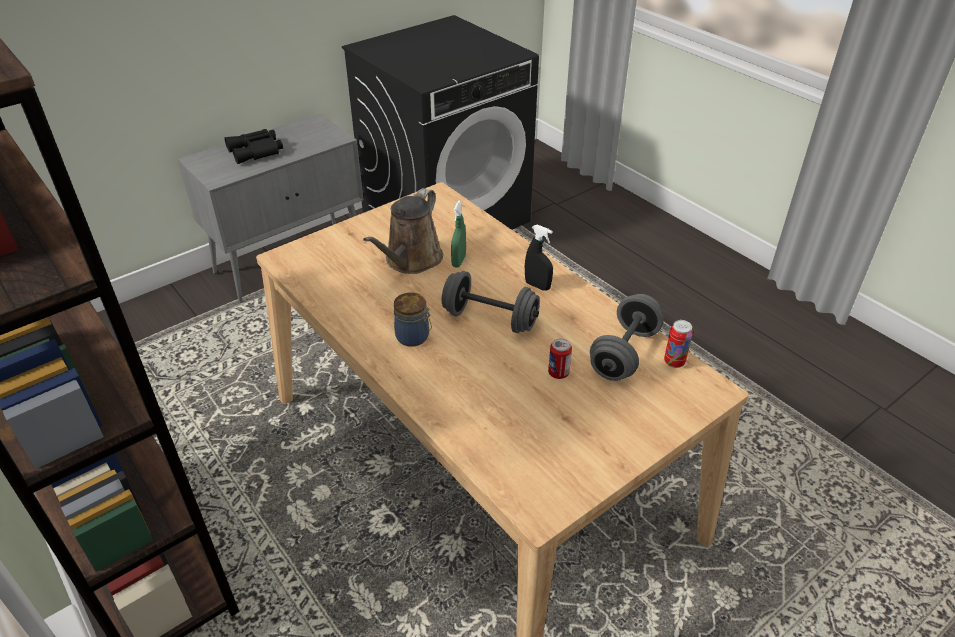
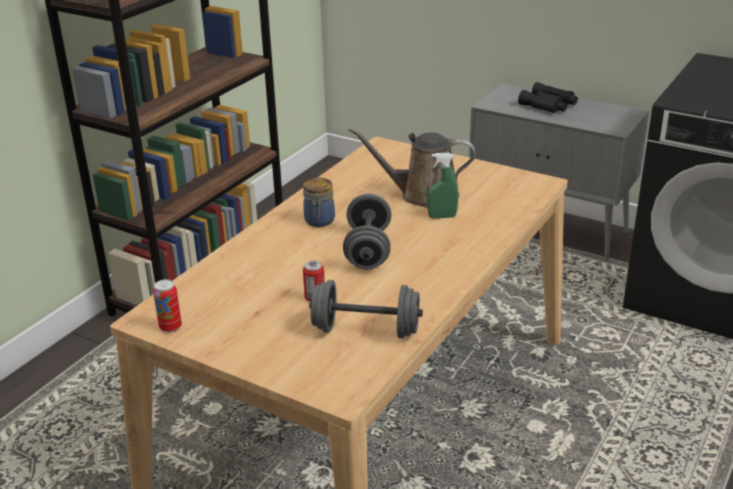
camera: 70 degrees right, 10 degrees down
(537, 286) = (438, 263): black spray bottle -> none
(674, 362) = (372, 363): can -> can (170, 327)

